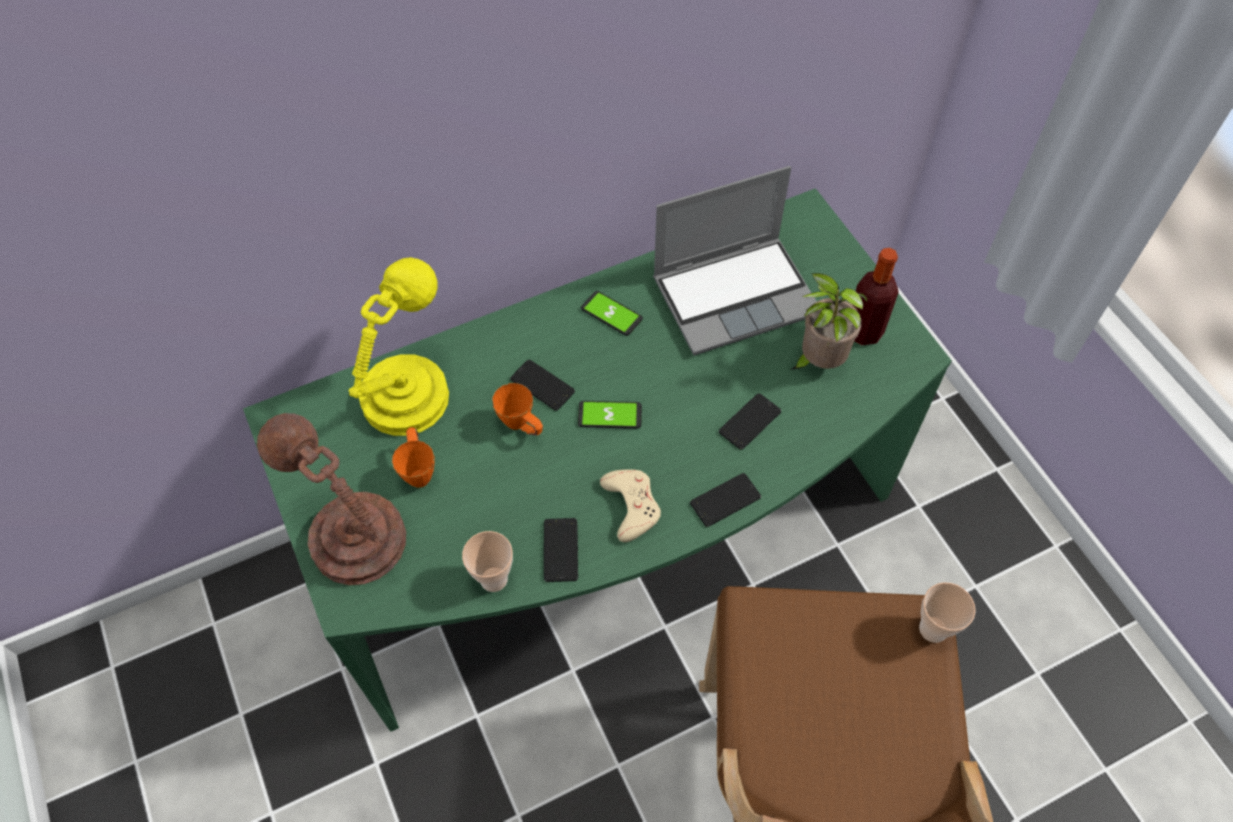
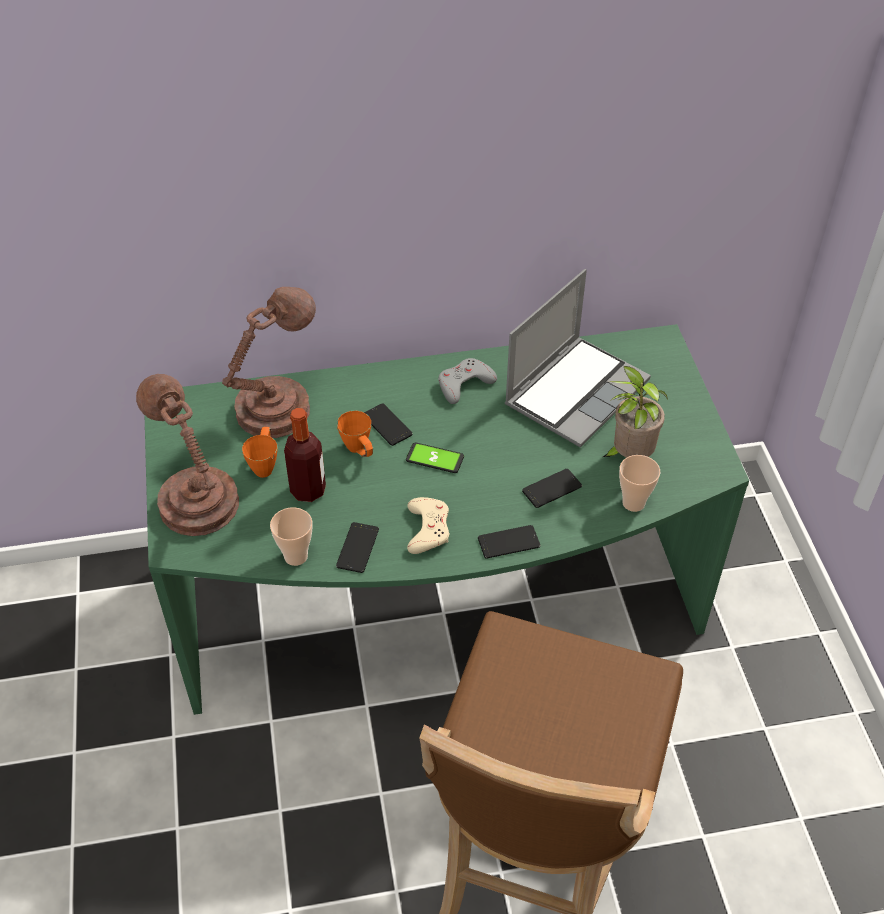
camera: 15 degrees right, 10 degrees down
(409, 392) = (278, 407): yellow table lamp -> brown table lamp
(611, 314) = (464, 384): phone -> grey game controller
(736, 295) = (576, 391): laptop -> laptop turned 45 degrees counterclockwise
(863, 331) = (678, 442): bottle -> bottle (308, 490)
(933, 629) = (656, 684): cup -> cup (633, 503)

